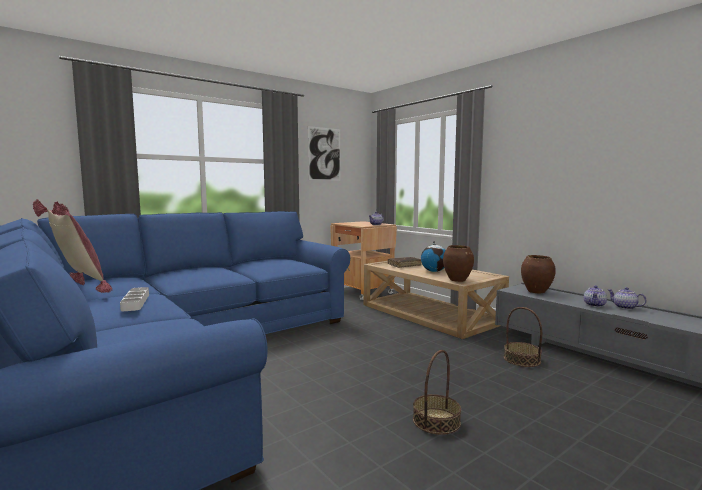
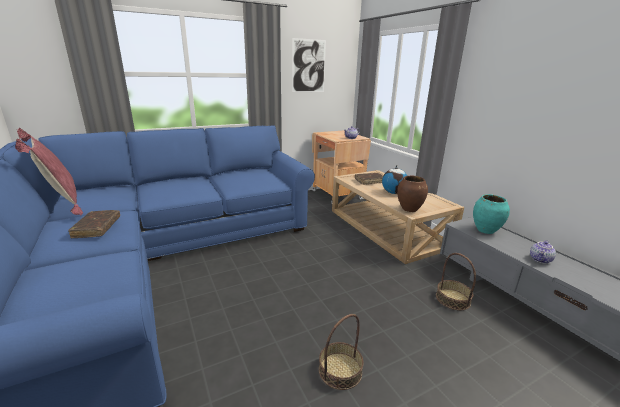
camera: 10 degrees right, 15 degrees up
(135, 302) = (97, 228): white tray -> brown book
(536, 291) = (485, 230): brown vase -> turquoise vase
(624, 307) = (573, 267): teapot -> none

